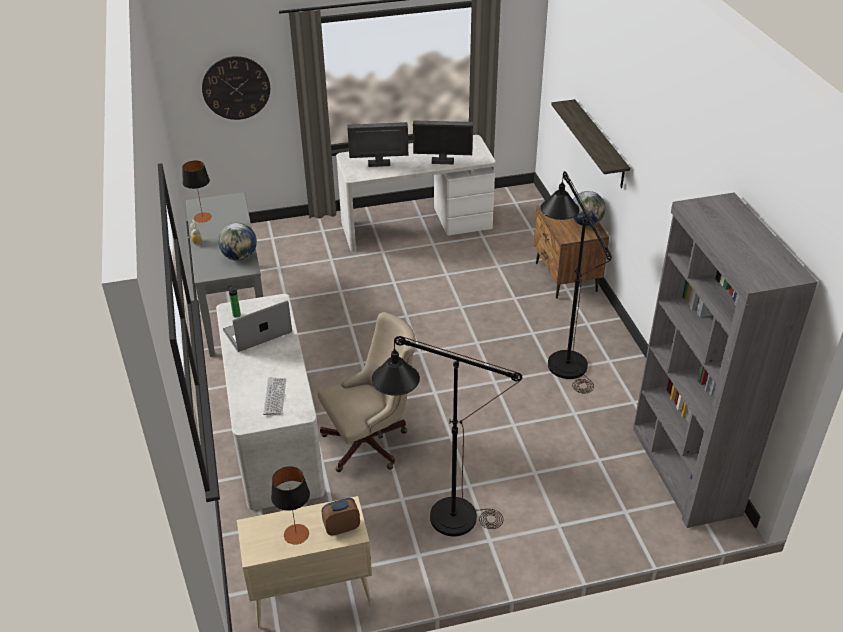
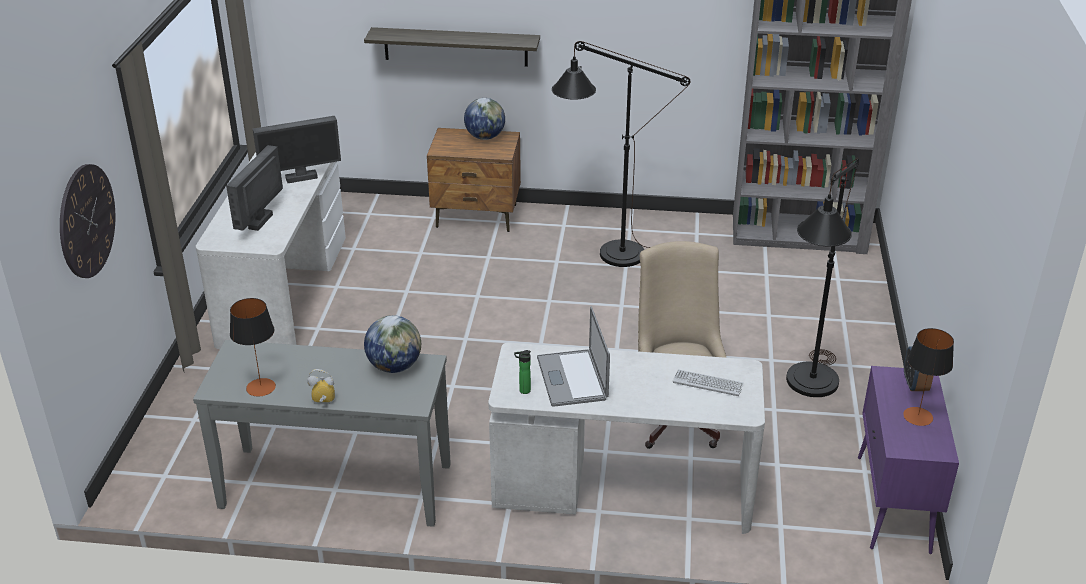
camera: 70 degrees left, 5 degrees down
(310, 595) = (893, 505): beige cabinet -> purple cabinet
(442, 161) = (301, 178): monitor -> monitor turned 45 degrees clockwise

